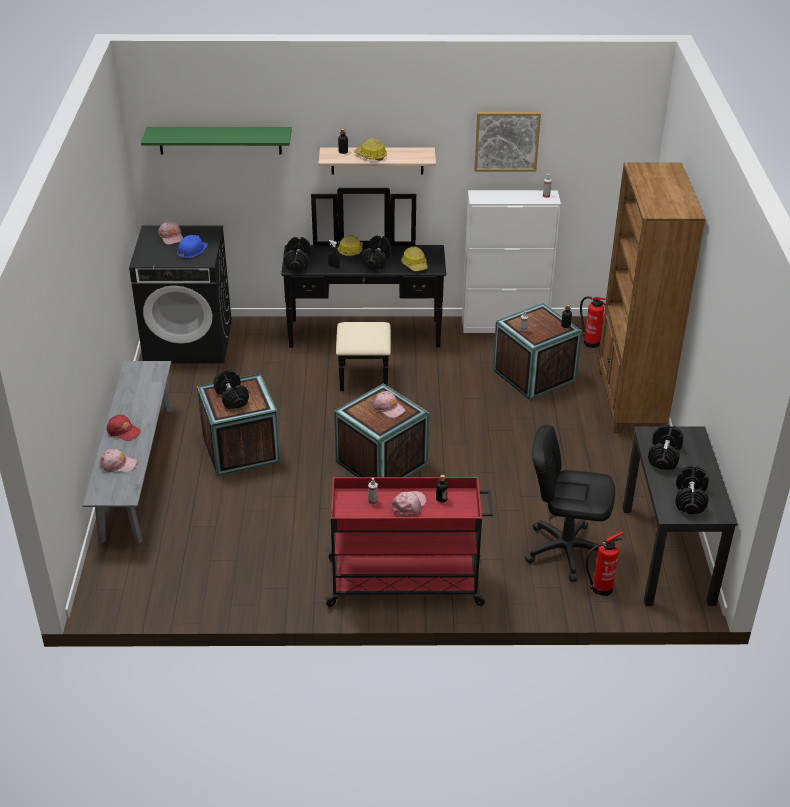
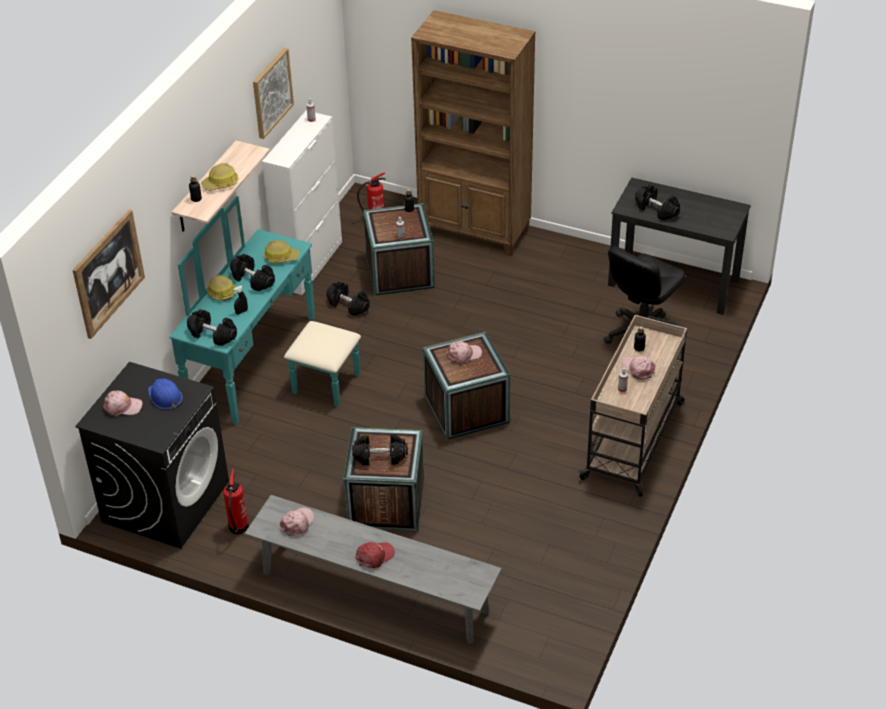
camera: 65 degrees left, 5 degrees up
(118, 464) = (429, 570): pink cap -> pink cap (297, 523)
(220, 140) = (108, 273): green shelf -> picture
(365, 343) = (269, 366): black dresser -> turquoise dresser
(407, 582) = (633, 439): red cart -> beige cart
(600, 588) = (693, 331): fire extinguisher -> fire extinguisher (238, 528)
(690, 498) = (713, 216): black dumbbell -> black dumbbell (348, 305)

